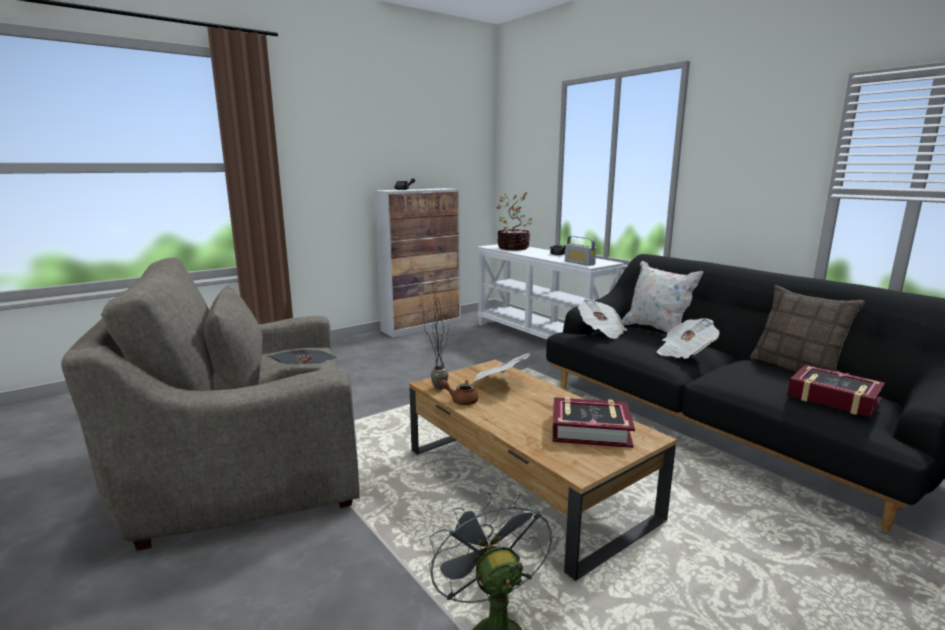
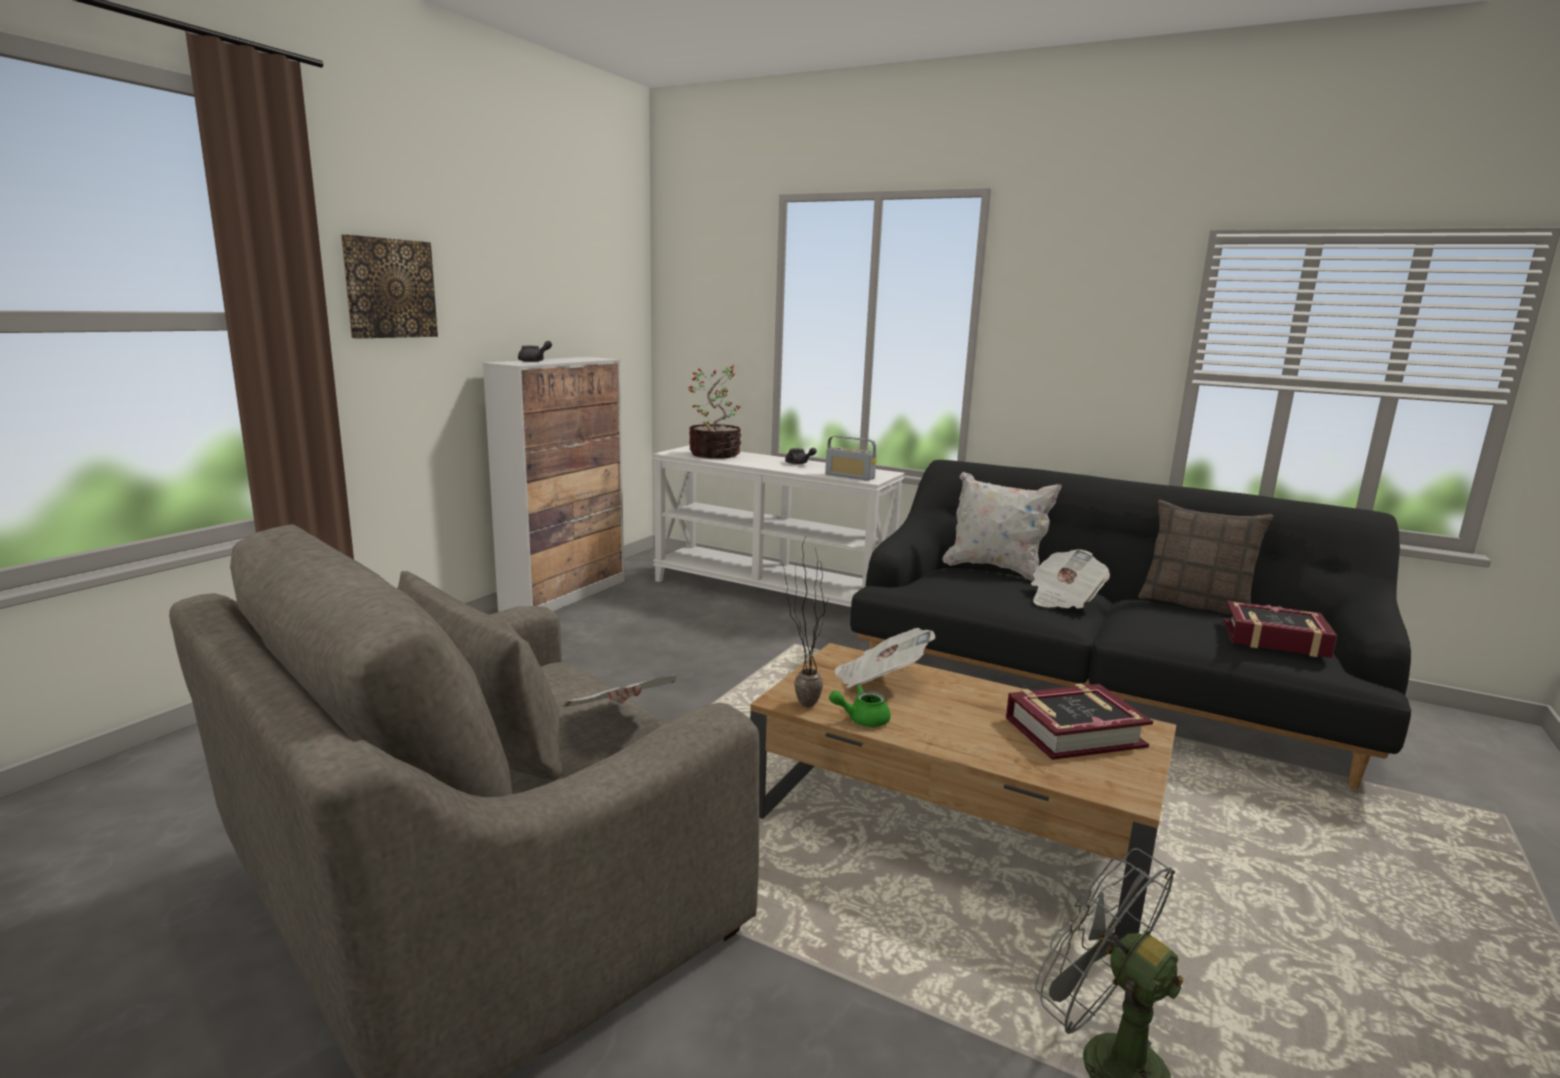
camera: 25 degrees left, 0 degrees up
(318, 150) = (389, 288): none -> picture
(461, 400) = (862, 719): brown teapot -> green teapot
(601, 331) = (933, 579): newspaper -> none

